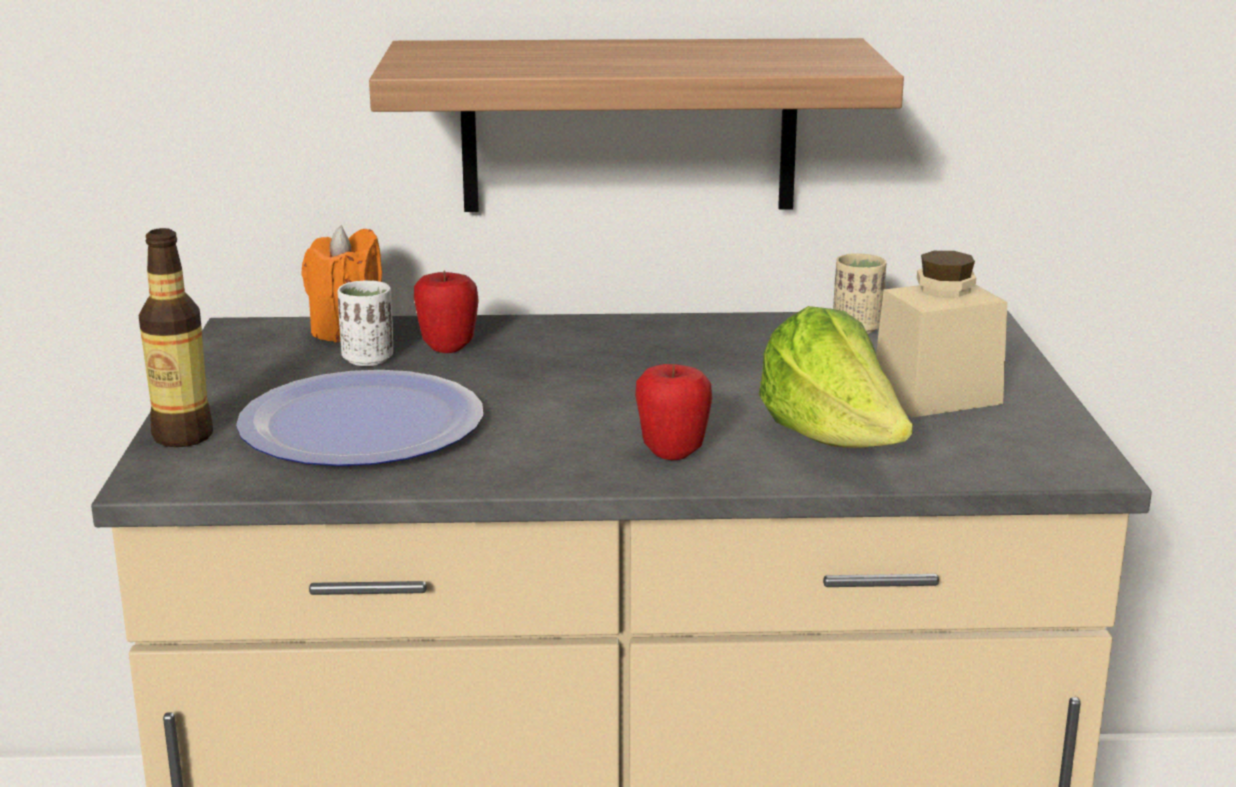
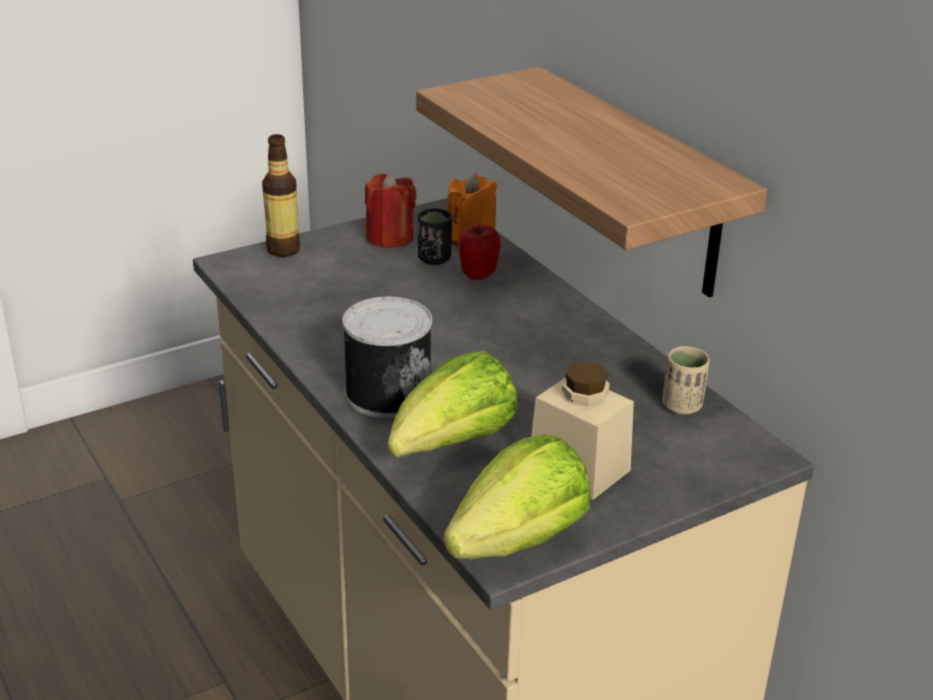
camera: 60 degrees right, 10 degrees up
(265, 369) = (389, 238): none -> red candle
(361, 425) = (340, 288): plate -> none
(368, 359) = (434, 259): white cup -> black cup
(672, 452) = (387, 392): apple -> can
(1058, 453) = (519, 541): none -> lettuce

